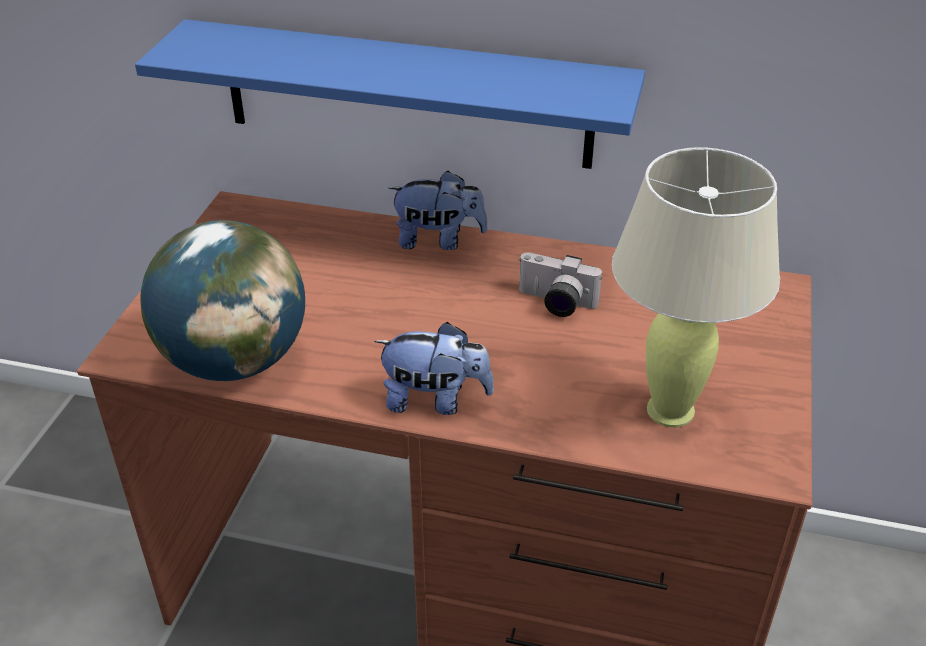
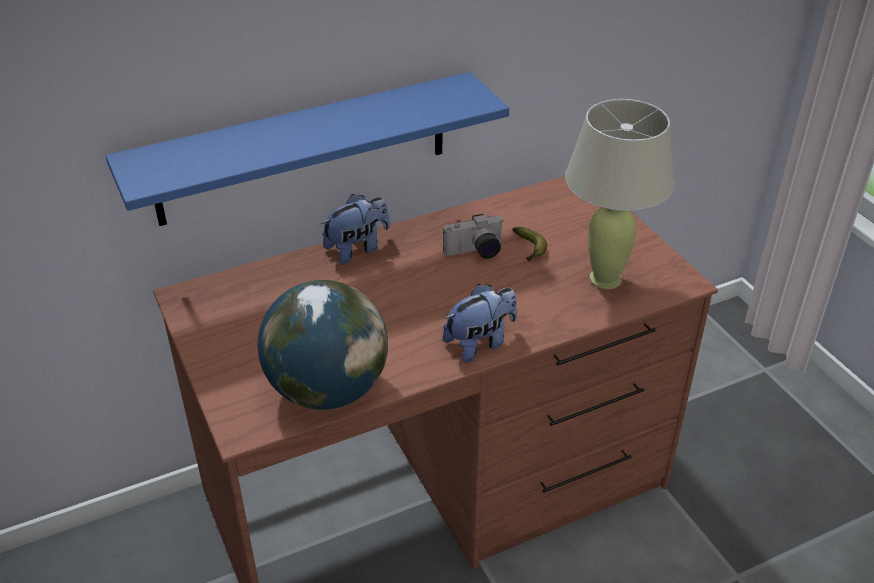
camera: 40 degrees left, 0 degrees up
(620, 330) = (529, 249): none -> banana

